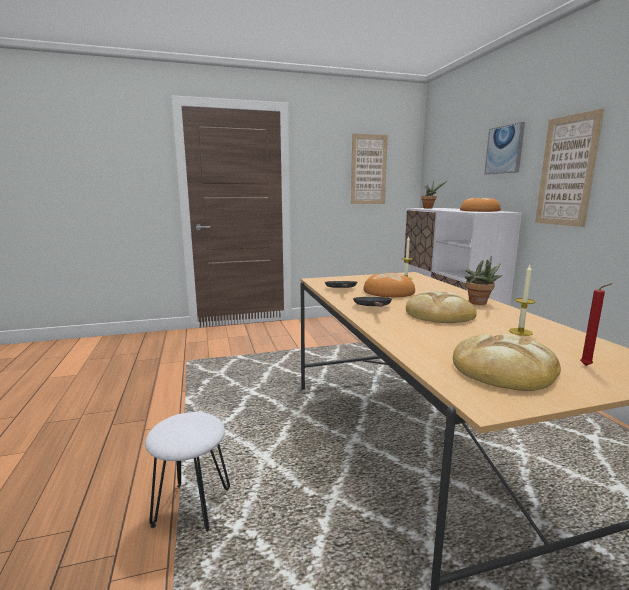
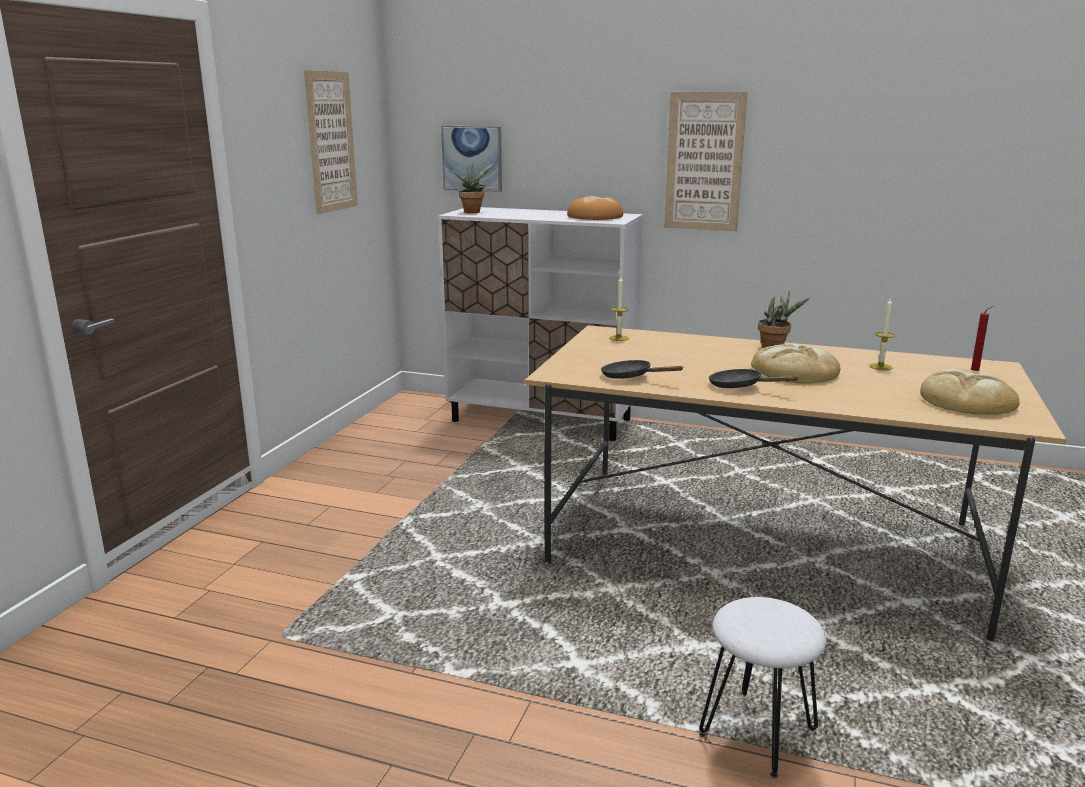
camera: 55 degrees left, 5 degrees up
(388, 292) = (678, 363): bread -> none
(504, 150) = (594, 122): picture -> picture (472, 158)

